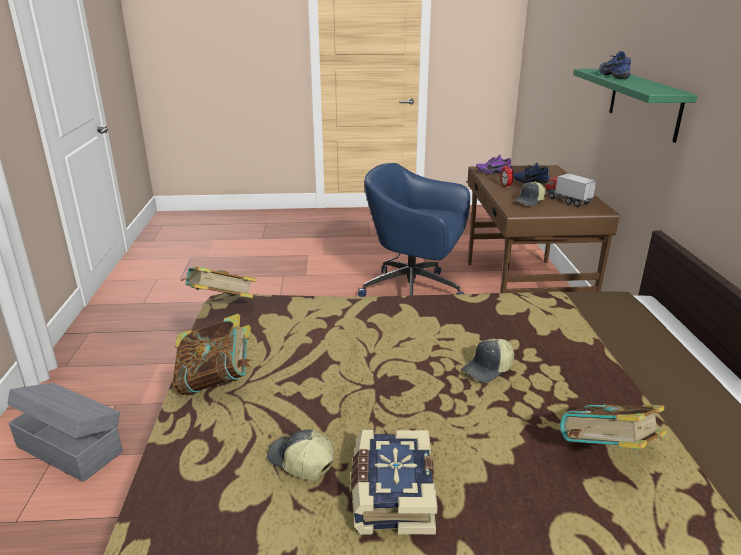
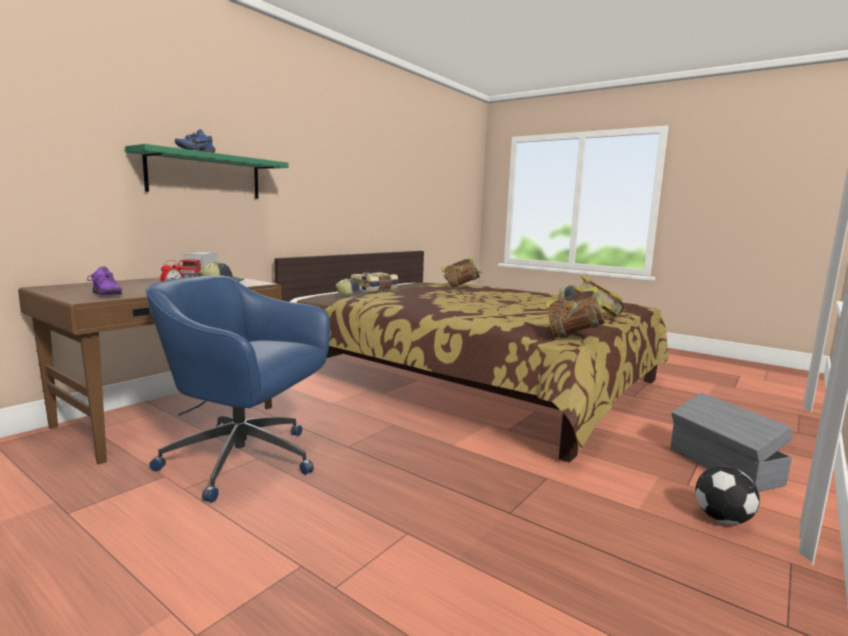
camera: 140 degrees left, 15 degrees down
(98, 380) = (721, 519): none -> football
(391, 494) = (545, 295): book -> book (375, 289)
(414, 291) = (245, 461): blue office chair -> blue office chair turned 135 degrees clockwise
(488, 369) = (455, 296): cap -> cap (352, 294)
(529, 181) = (136, 287): blue shoe -> none

